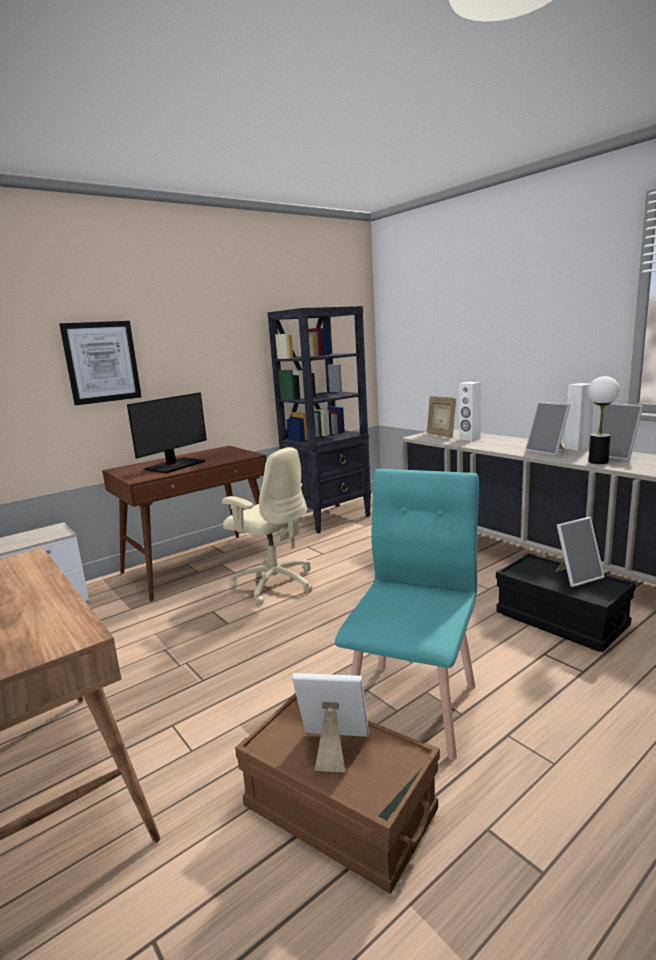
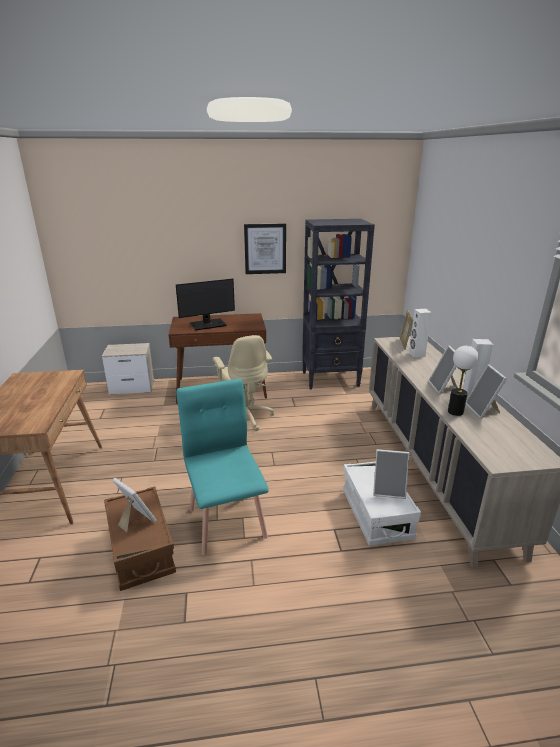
camera: 30 degrees right, 10 degrees up
(102, 362) = (180, 249): picture -> picture (265, 249)
(414, 706) = (227, 522): turquoise chair -> turquoise chair turned 75 degrees counterclockwise
(560, 620) = (376, 514): black storage box -> white storage box

